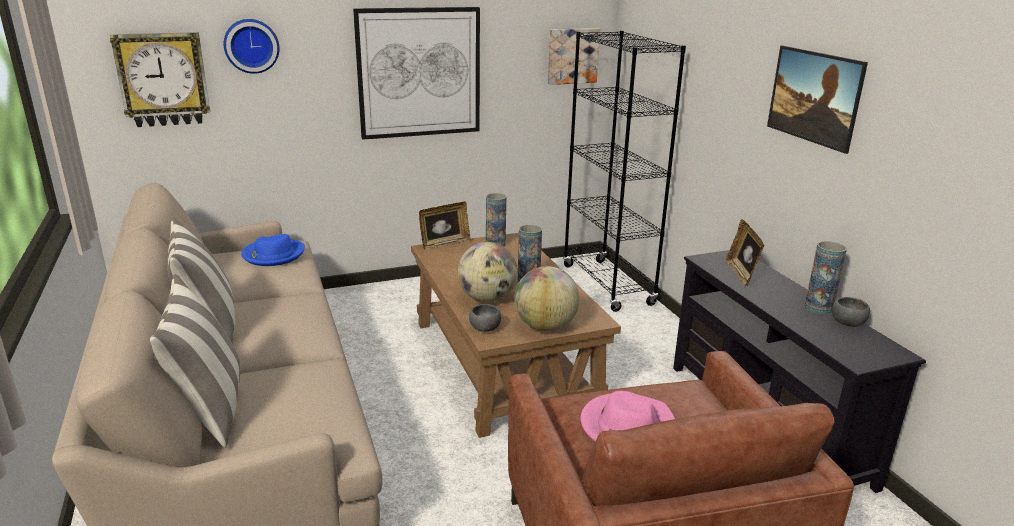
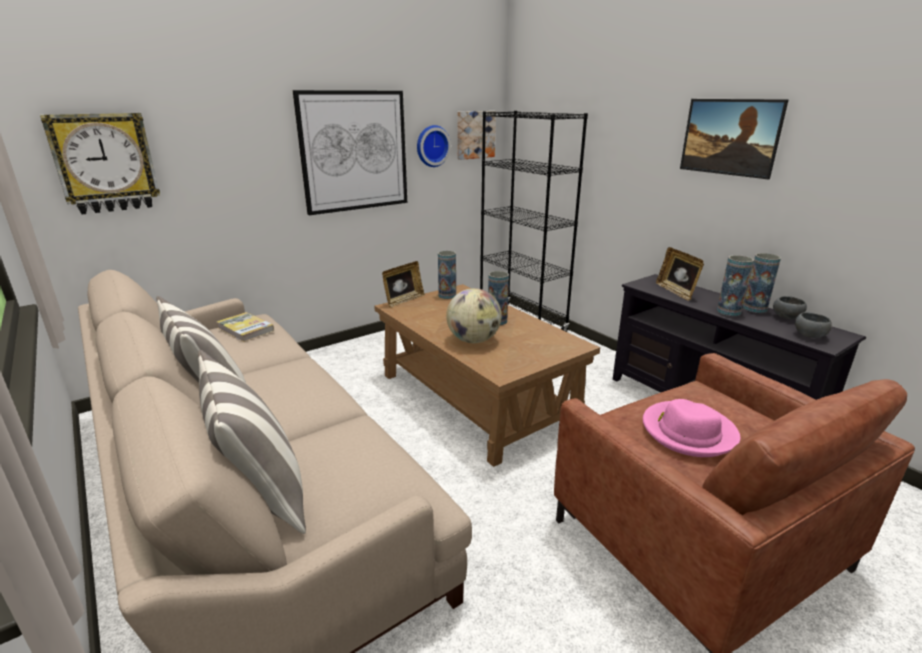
camera: 15 degrees left, 0 degrees up
(251, 45) = (196, 127): wall clock -> wall clock (432, 146)
(273, 255) = (245, 329): blue hat -> book
(484, 328) = (489, 366): grey bowl -> grey bowl (809, 336)
(545, 326) = (540, 356): globe -> none
(781, 306) = (728, 312): none -> vase

